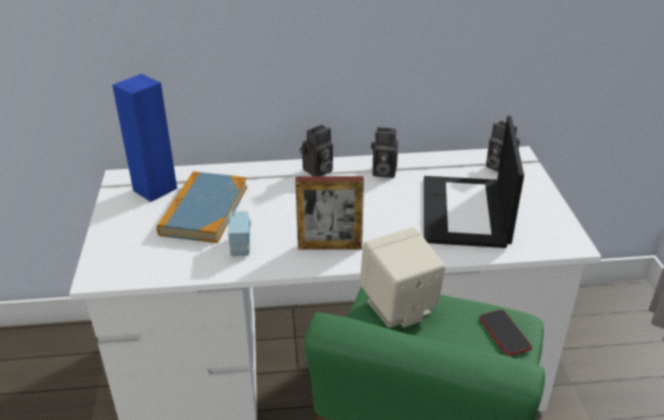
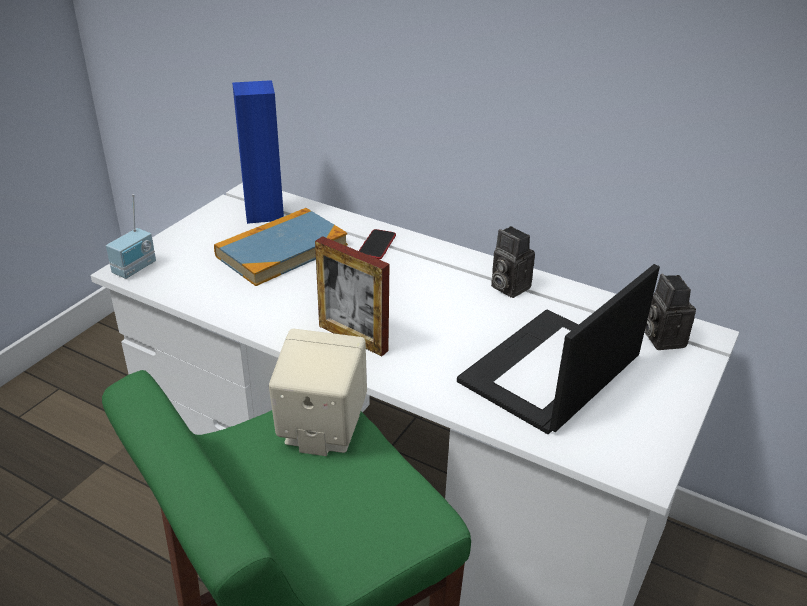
camera: 35 degrees right, 0 degrees up
(242, 246) = (273, 299): radio -> radio (136, 269)
(317, 171) = (437, 257): camera -> none
(504, 333) = (397, 520): phone -> phone (377, 245)

